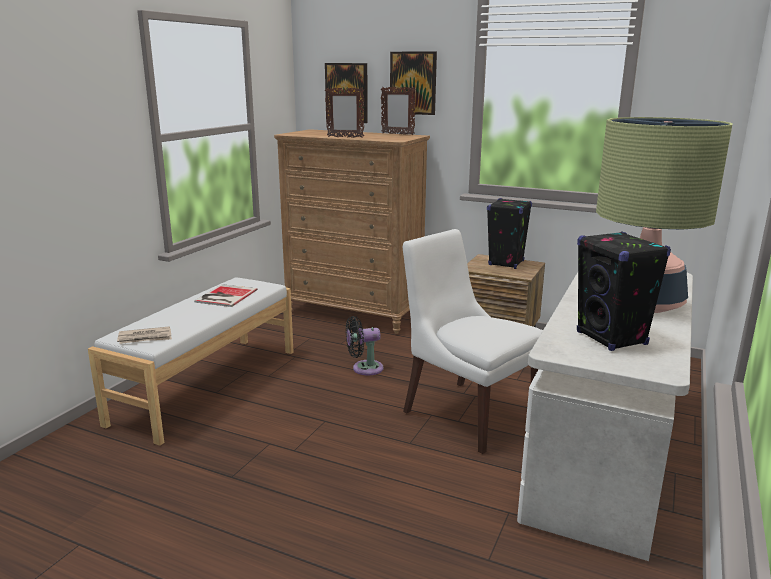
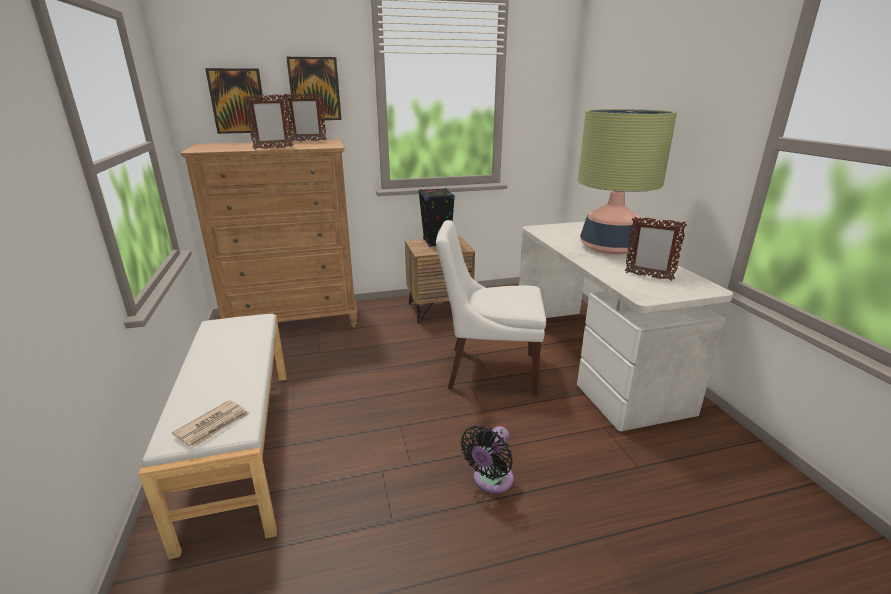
camera: 40 degrees left, 5 degrees up
(224, 296) = (228, 345): book -> none
(364, 368) = (369, 366): black fan -> black fan (490, 481)
(611, 338) = (648, 276): black speaker -> picture frame

